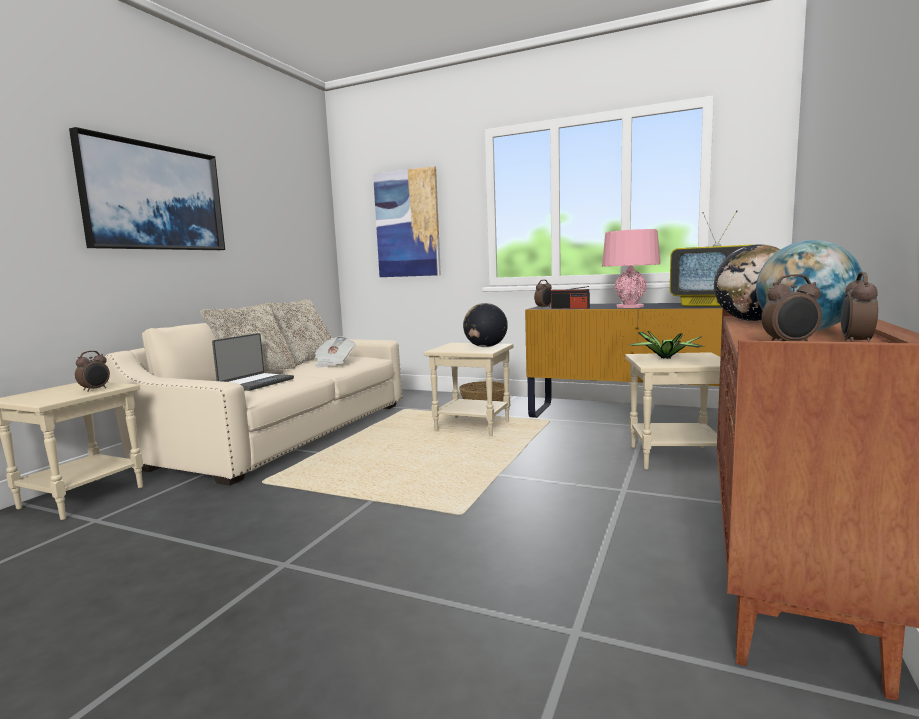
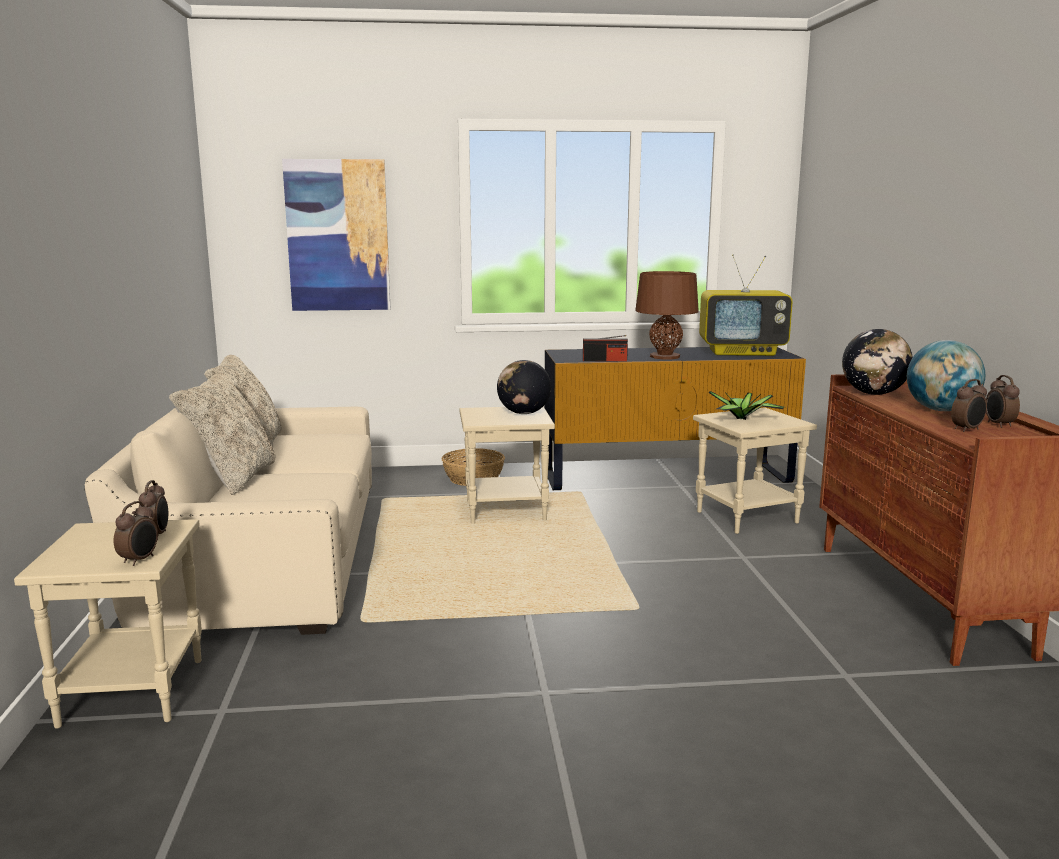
camera: 30 degrees left, 5 degrees up
(154, 197) = (90, 225): picture -> none
(255, 383) = (282, 493): laptop -> none
(333, 363) = (316, 449): newspaper -> none
(544, 308) = (571, 360): alarm clock -> alarm clock (140, 560)
(630, 307) = (665, 357): pink table lamp -> brown table lamp

